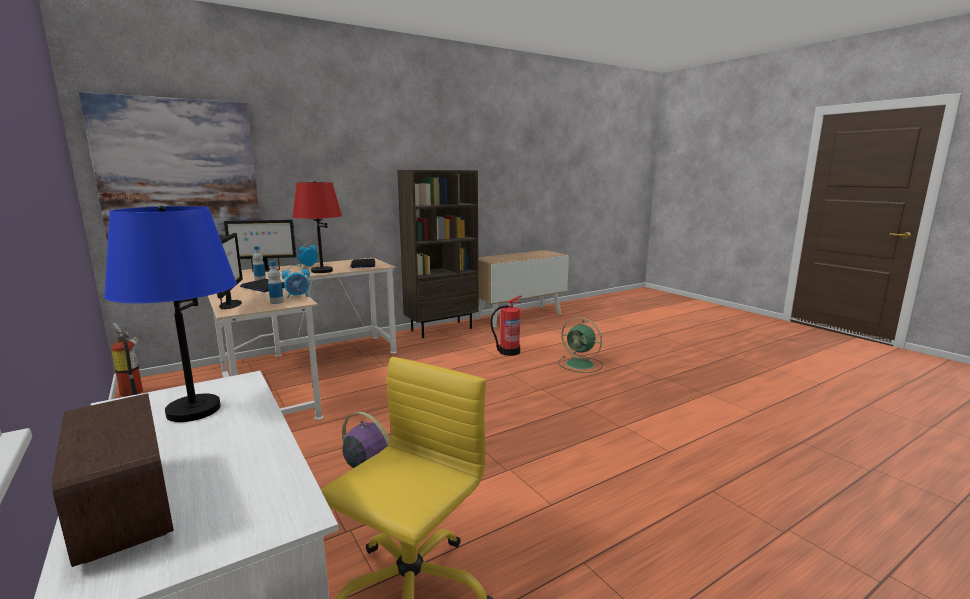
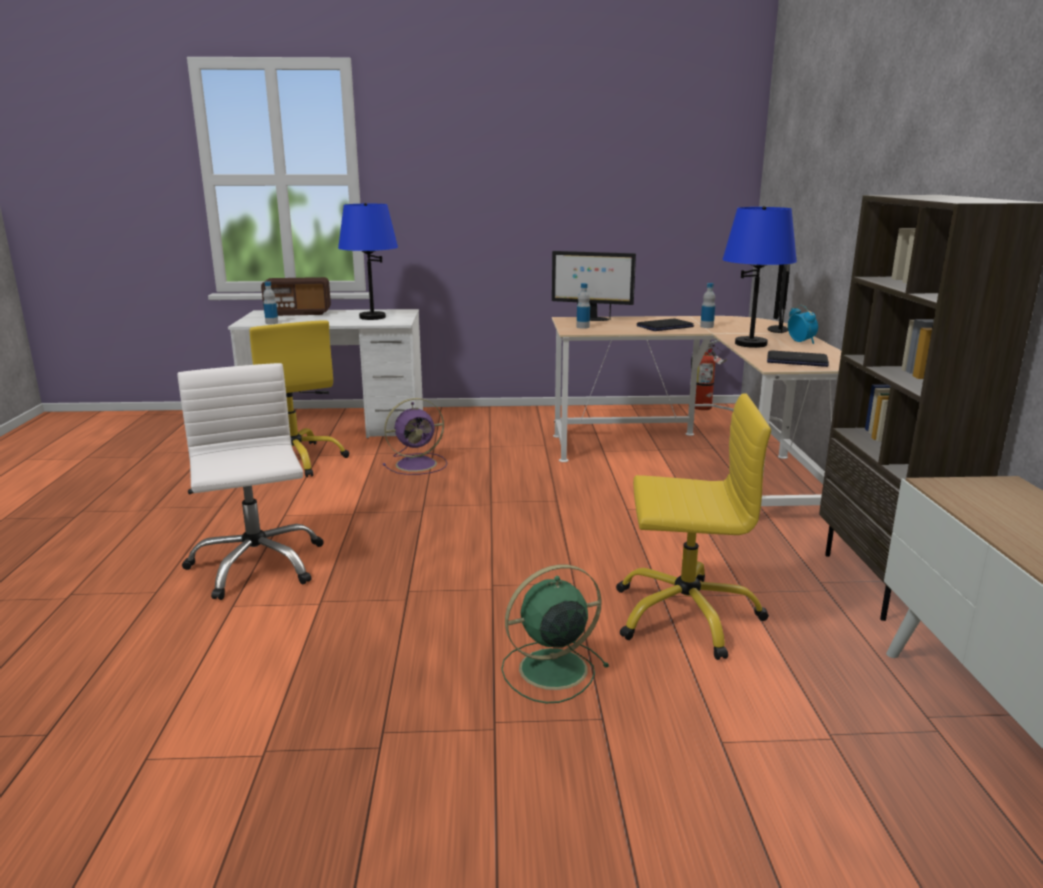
camera: 120 degrees right, 5 degrees up
(179, 172) = (792, 186): picture -> none
(277, 483) = (272, 323): none -> bottle
(298, 296) = (599, 332): alarm clock -> none
(321, 271) = (751, 344): red table lamp -> blue table lamp
(508, 352) = (685, 615): fire extinguisher -> yellow office chair
(627, 470) = (256, 565): none -> white office chair

